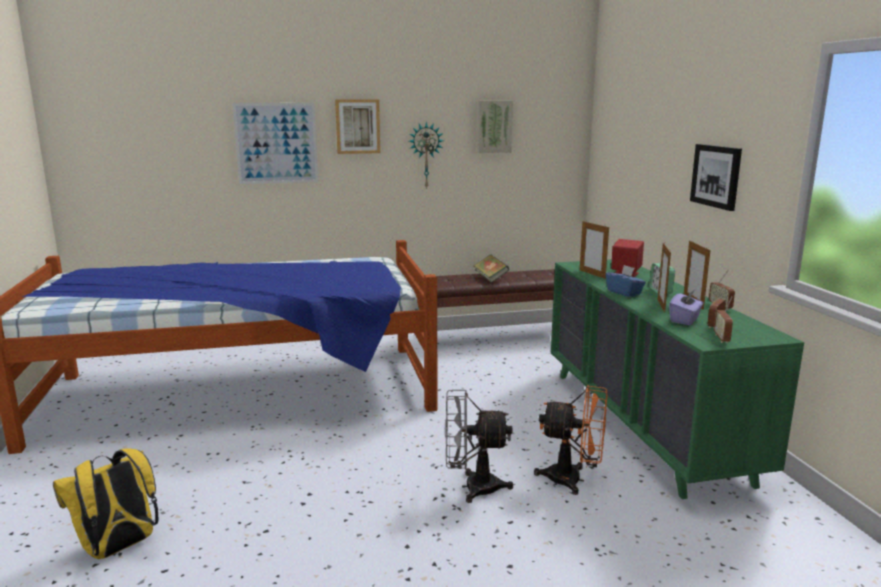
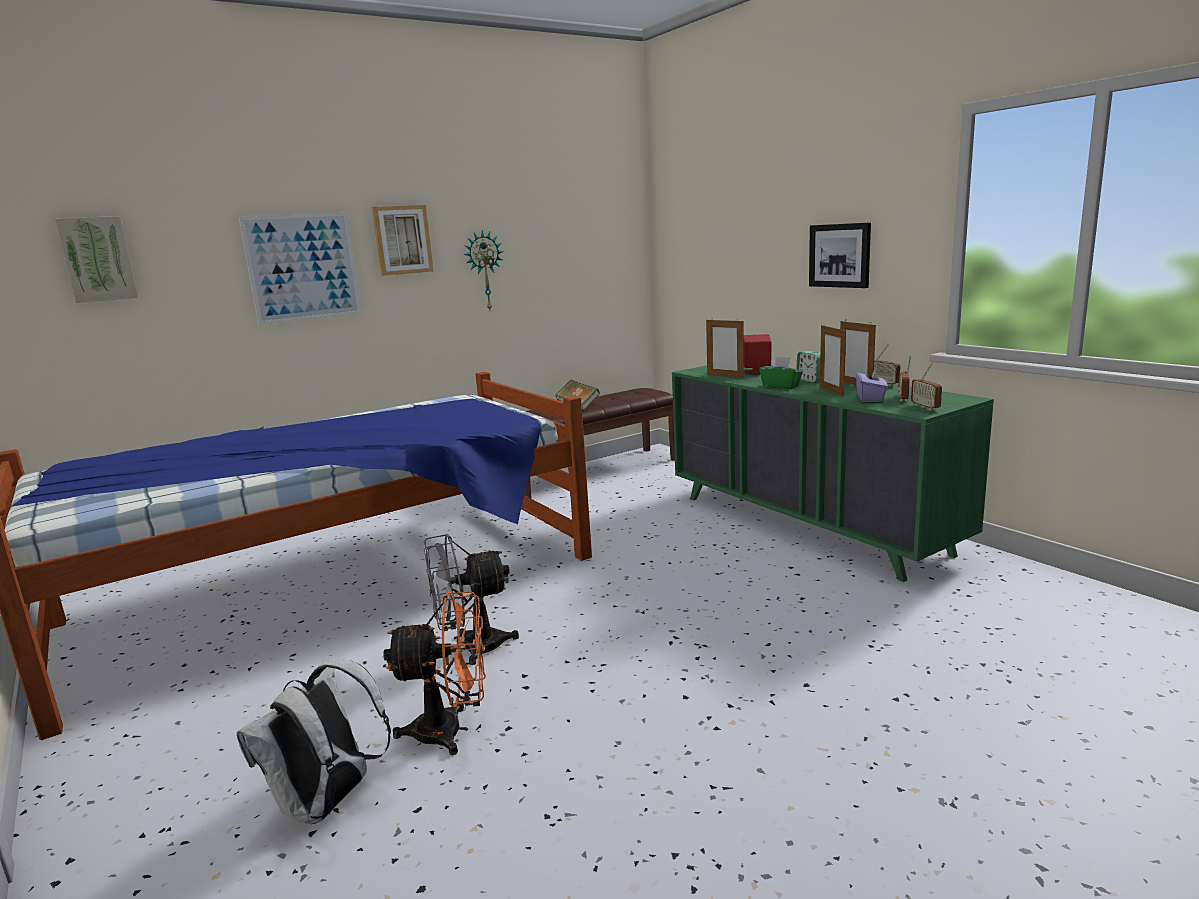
camera: 20 degrees left, 0 degrees up
(118, 548) = (328, 804): yellow backpack -> white backpack
(472, 487) = (699, 622): grey fan -> grey fan (471, 648)
(494, 126) = (554, 232): picture -> picture (97, 259)
(573, 480) = (791, 589): orange fan -> orange fan (451, 730)
(624, 293) = (781, 386): blue tissue box -> green tissue box

